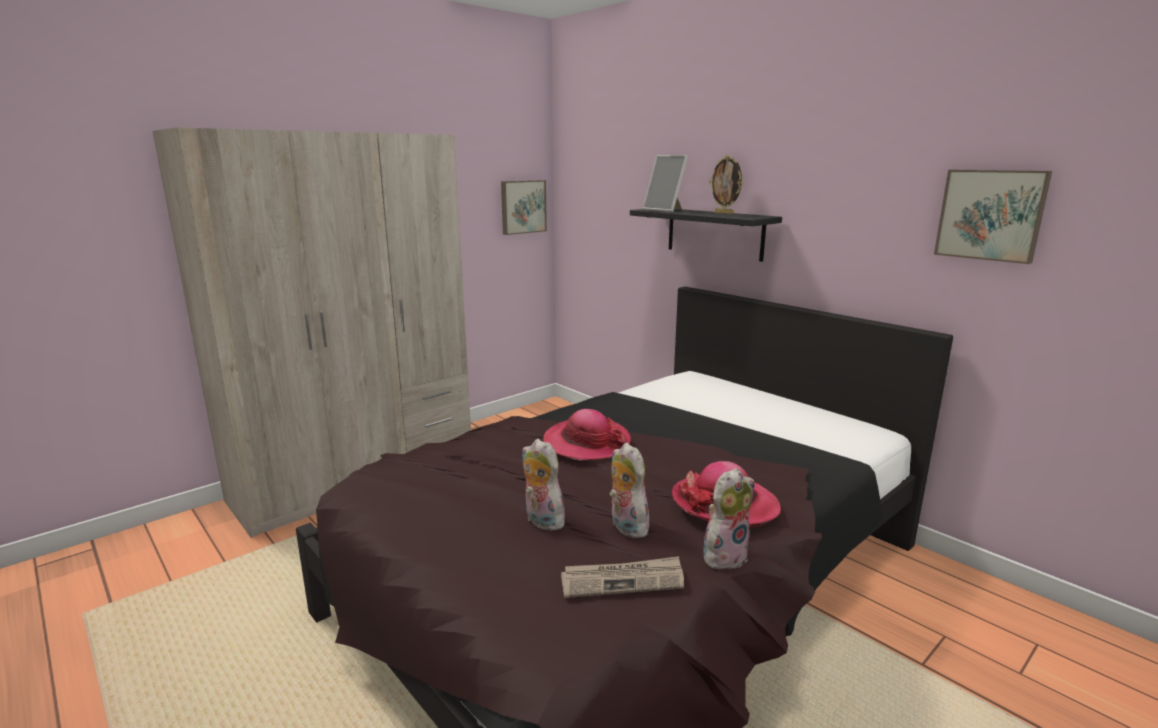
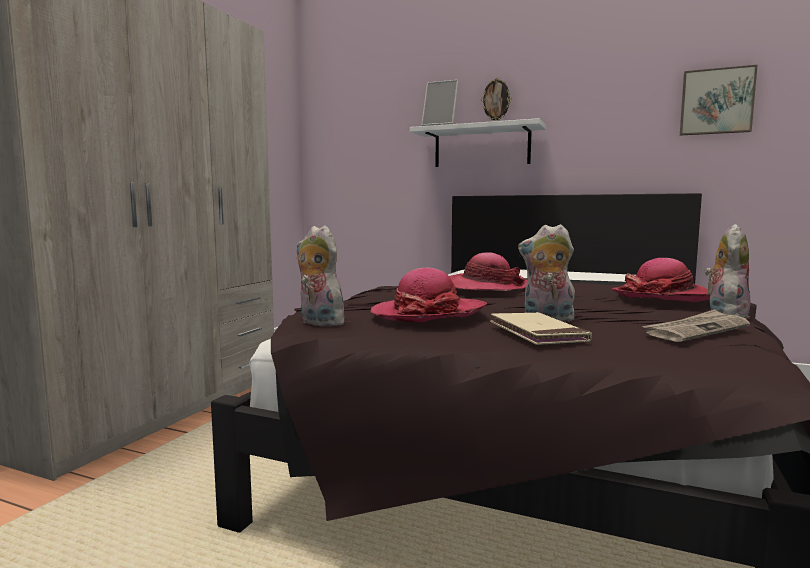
camera: 25 degrees left, 10 degrees down
(455, 490) = (428, 313): none -> hat
(484, 547) = (537, 333): none -> beige book
(522, 206) = (280, 140): picture -> none
(625, 526) = (622, 312): plush toy -> plush toy (318, 323)
(714, 233) = (481, 147): black shelf -> white shelf

